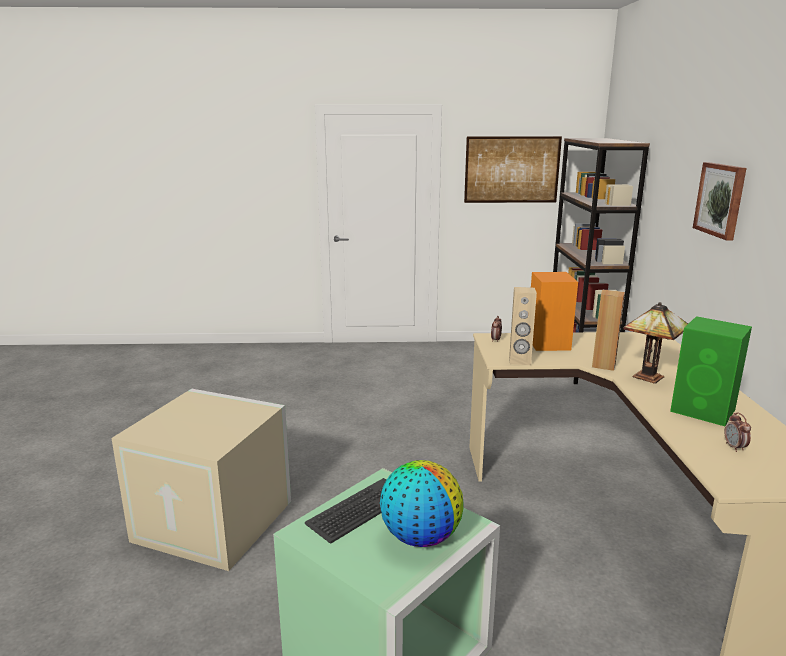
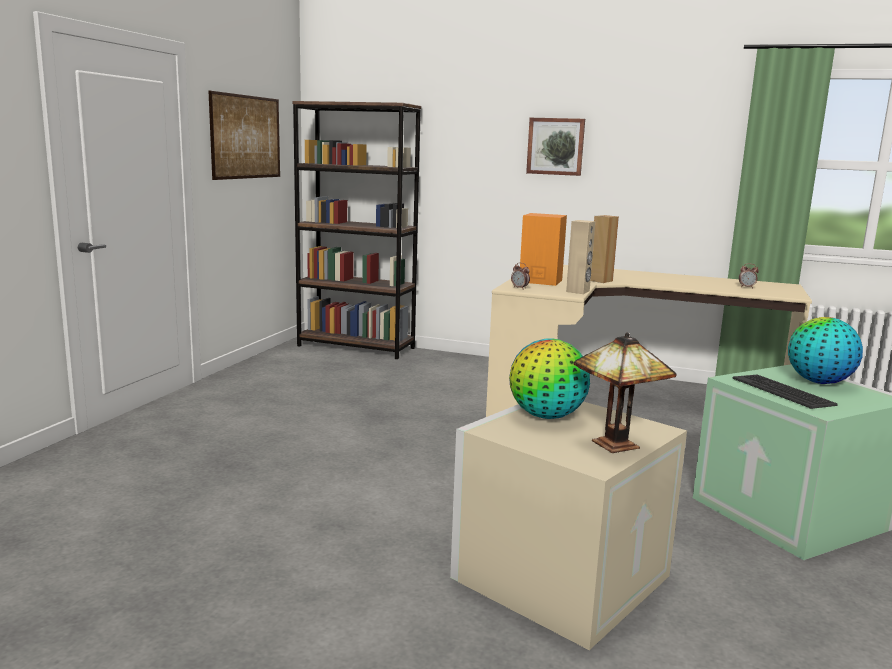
camera: 70 degrees left, 5 degrees down
(225, 410) = (547, 416): none -> globe
(651, 377) = (630, 278): table lamp -> table lamp (616, 443)
(704, 411) = (692, 281): green speaker -> none

